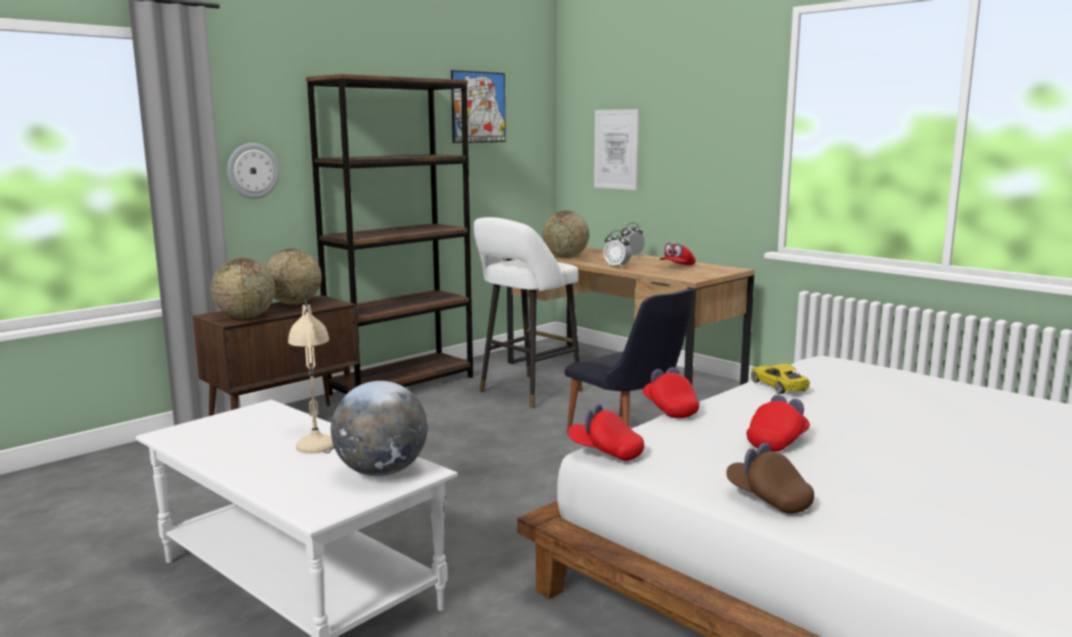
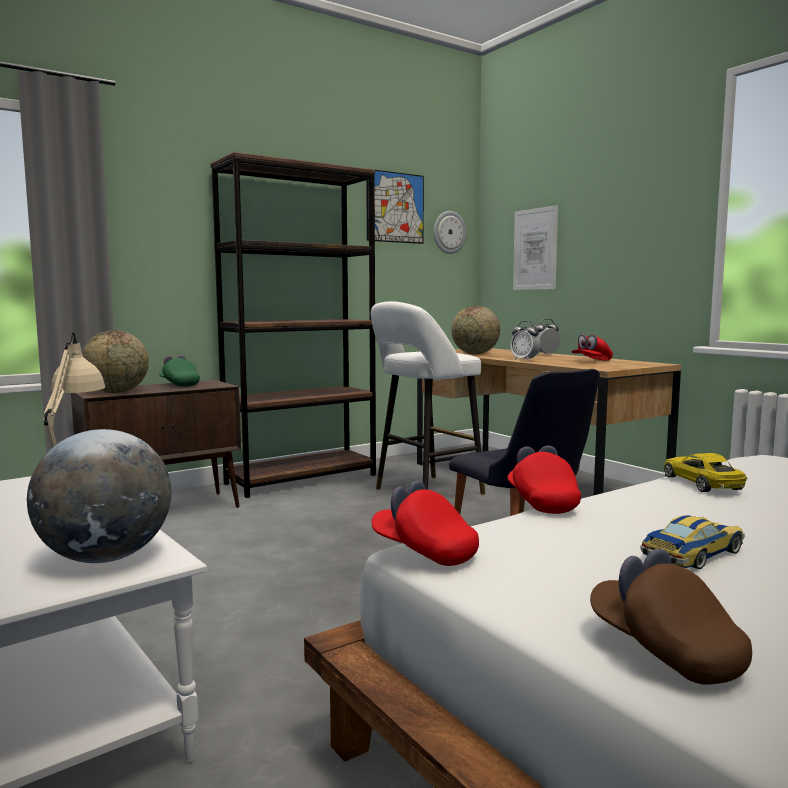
camera: 10 degrees right, 5 degrees down
(252, 171) = (151, 252): wall clock -> wall clock (449, 232)
(294, 303) = (179, 384): globe -> green cap
(777, 441) = (693, 553): red cap -> toy car

